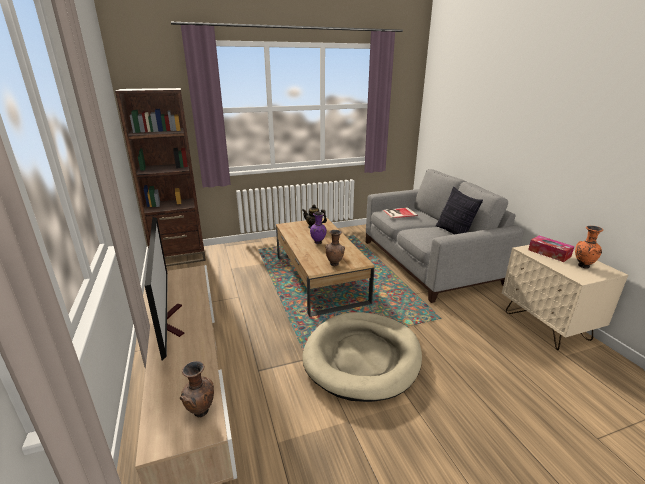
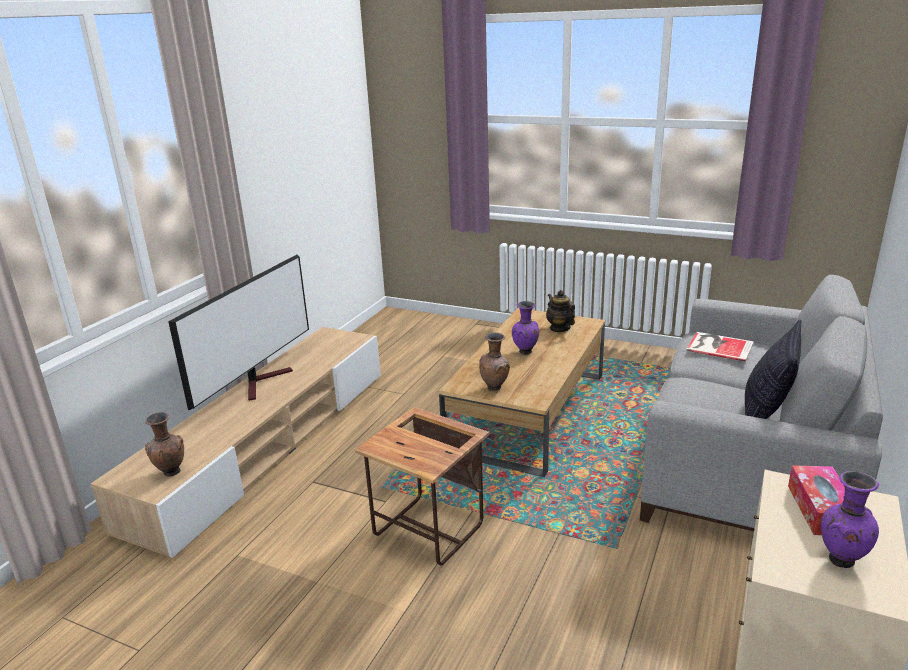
camera: 45 degrees right, 0 degrees up
(179, 257) = (409, 321): brown bookcase -> none
(362, 357) = (430, 531): beige dog bed -> side table
(582, 266) = (840, 559): orange vase -> purple vase

